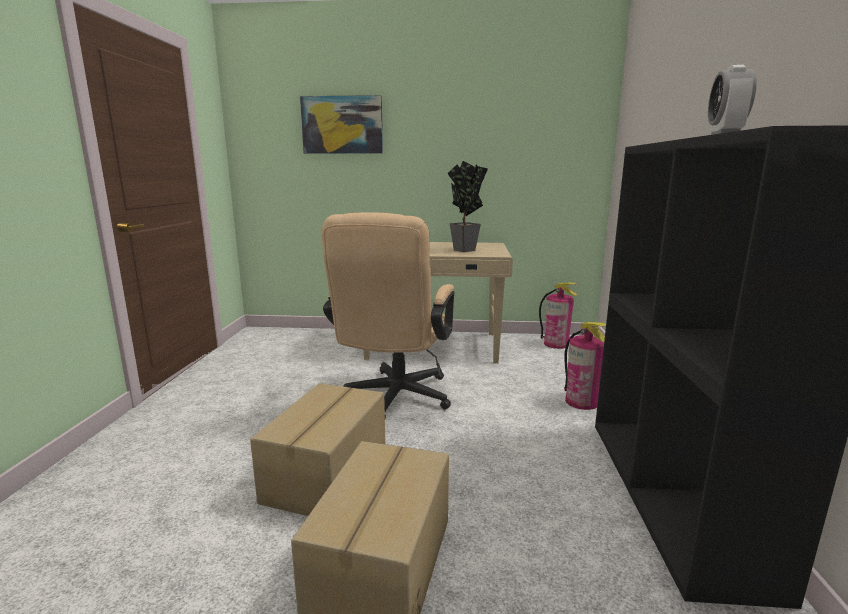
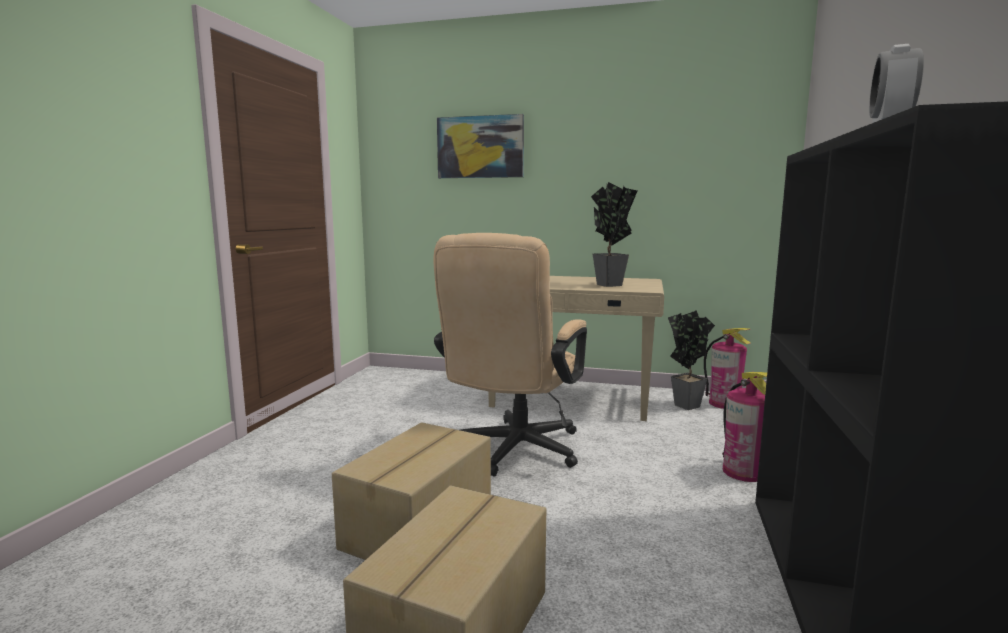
camera: 10 degrees right, 5 degrees down
(526, 346) = (685, 404): none -> potted plant

